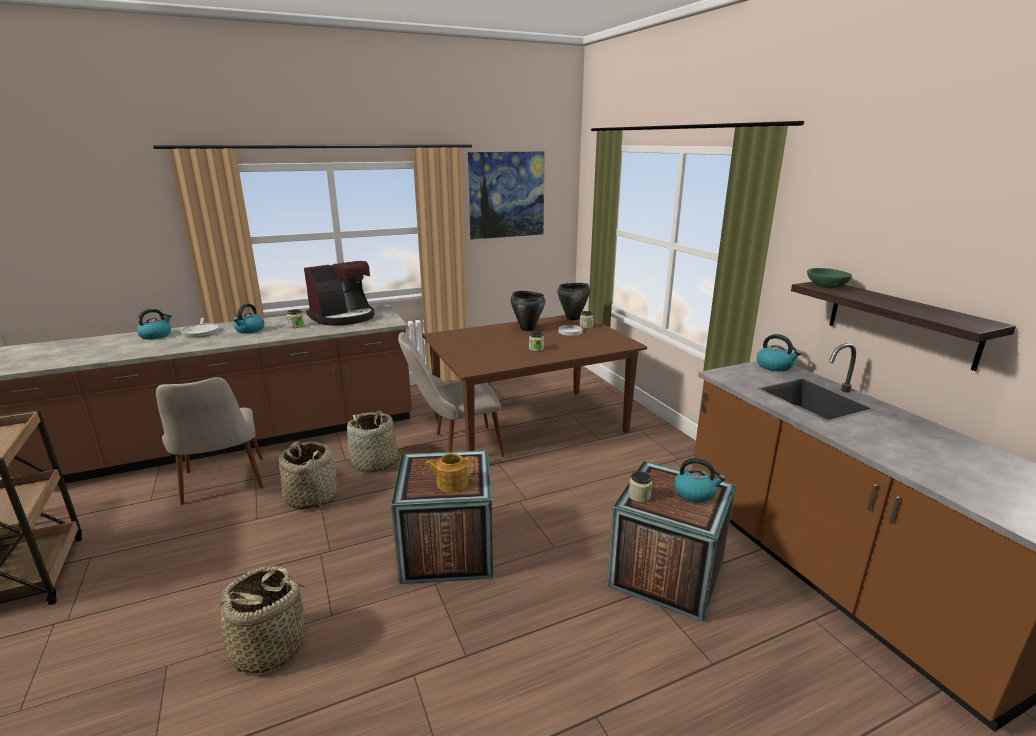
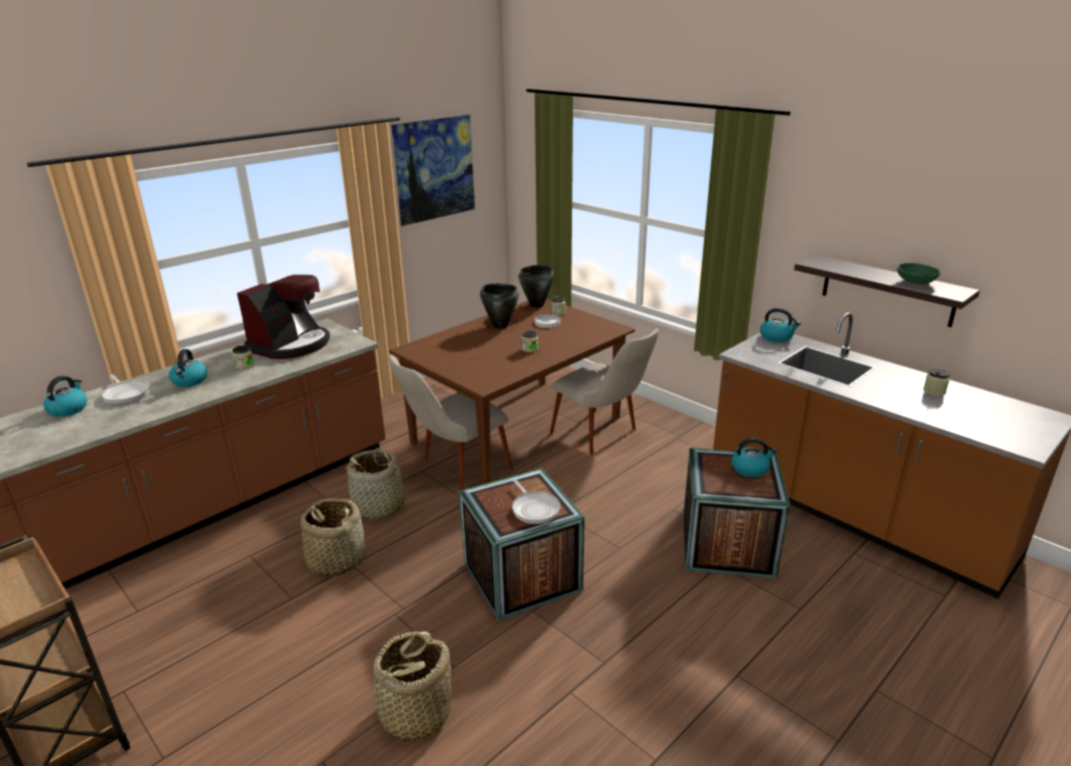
camera: 20 degrees left, 5 degrees up
(223, 488) = (220, 575): beige chair -> beige chair (603, 436)
(451, 483) = (534, 509): teapot -> frying pan
(639, 496) = (708, 482): jar -> jar (934, 391)
(826, 286) = (824, 263): green bowl -> green bowl (915, 282)

